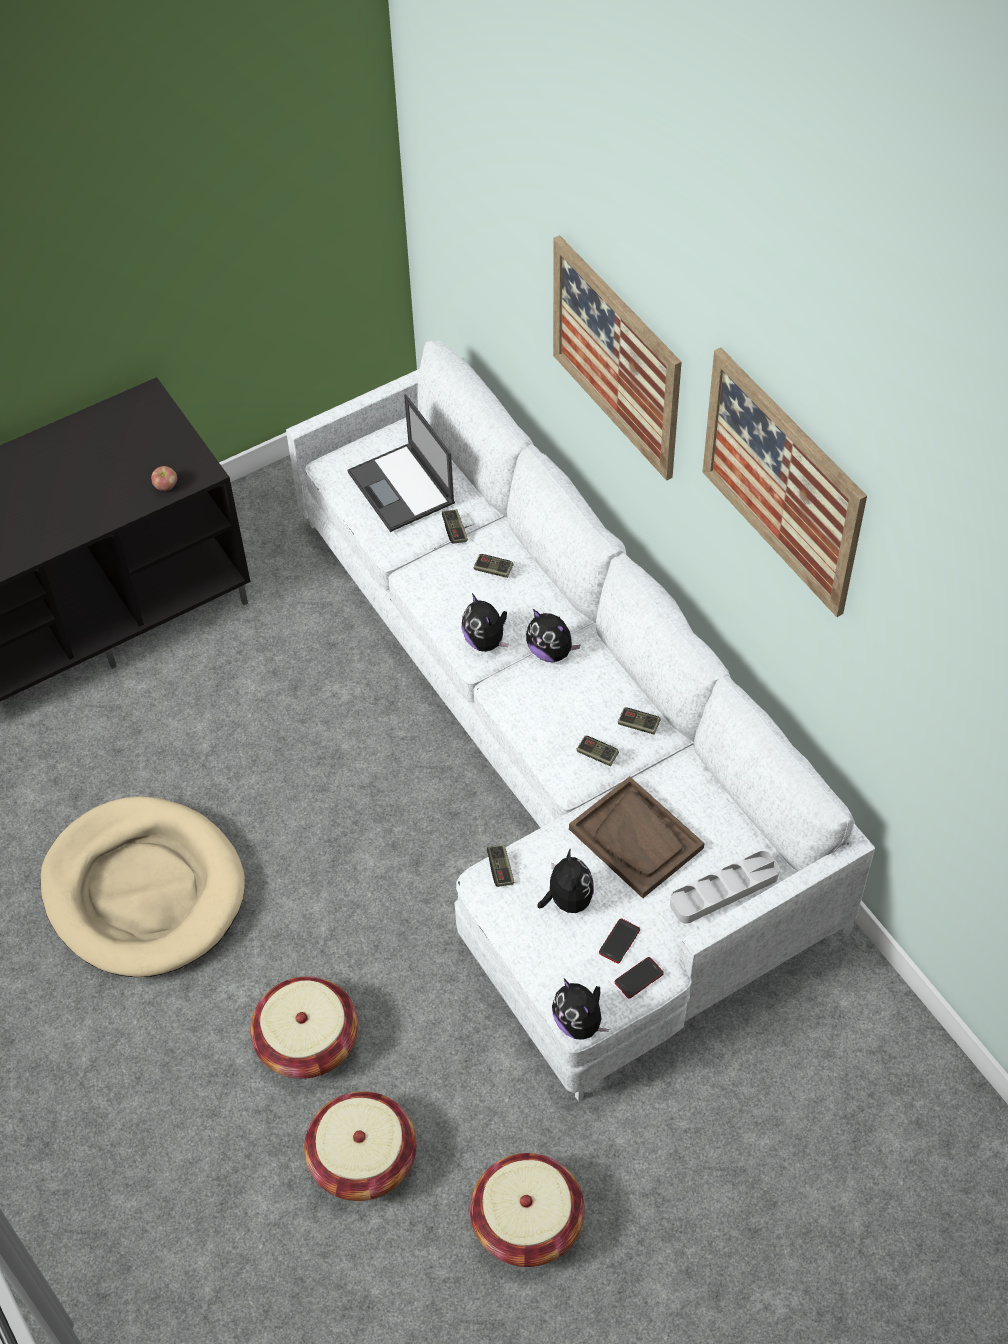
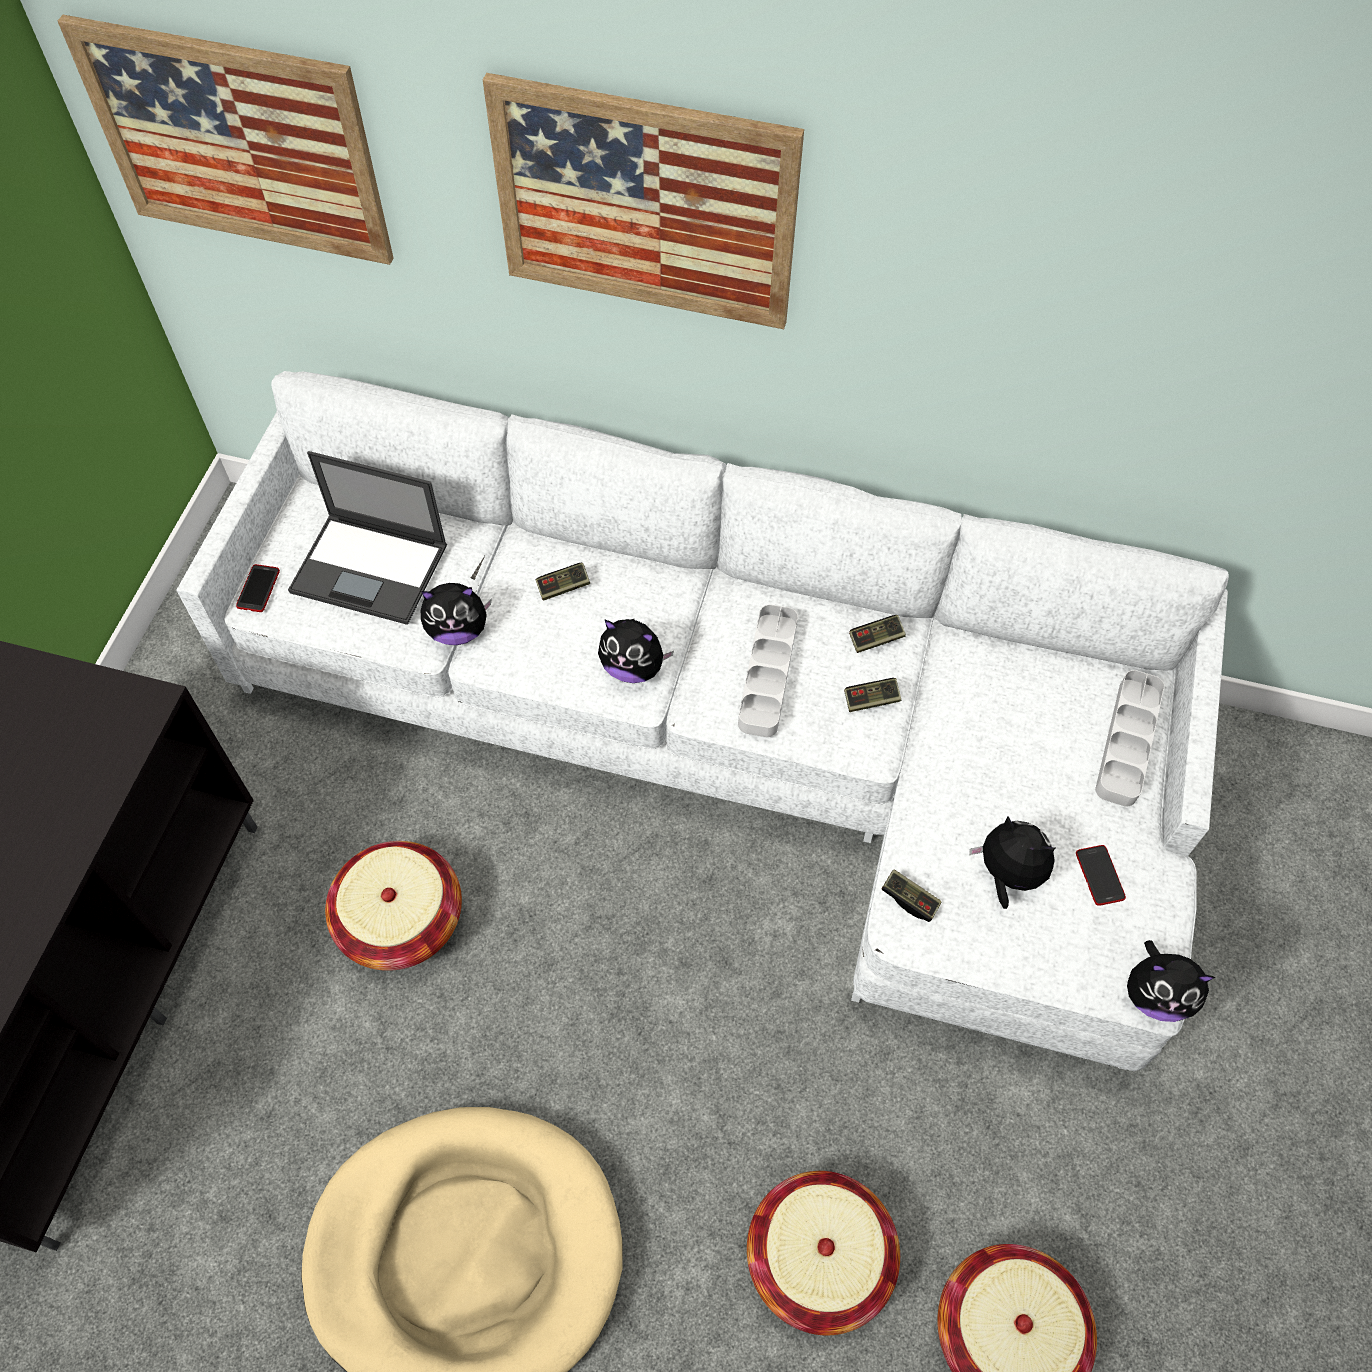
camera: 45 degrees left, 5 degrees up
(166, 486) = (111, 755): apple -> none
(455, 530) = (476, 574): game controller -> none
(527, 1221) = (1216, 1240): basket -> basket (401, 919)
(551, 652) = (709, 629): plush toy -> plush toy (458, 630)
(554, 698) = (767, 674): none -> grey tray
(636, 839) = (998, 756): brown tray -> none
(639, 978) = (1156, 897): phone -> phone (258, 589)
(782, 481) = (1053, 198): picture -> picture (237, 143)

